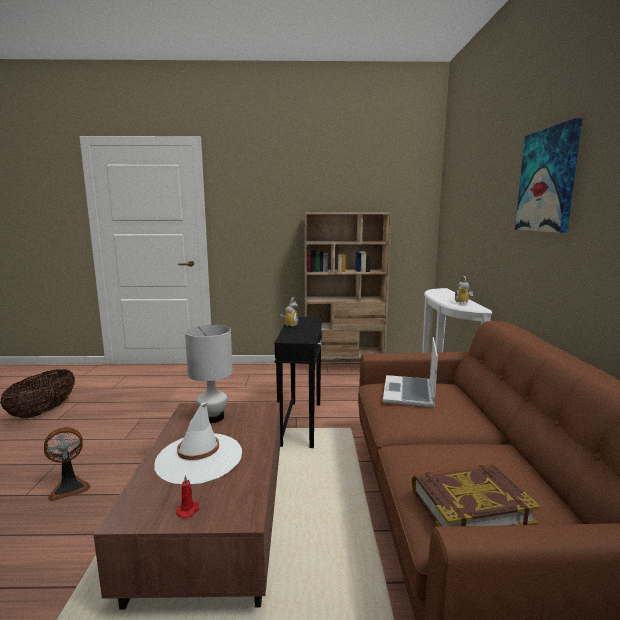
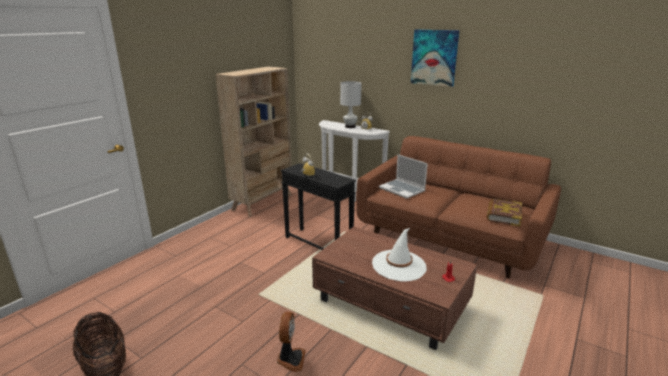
camera: 55 degrees left, 10 degrees up
(213, 417) = (350, 250): white table lamp -> white table lamp (350, 126)

